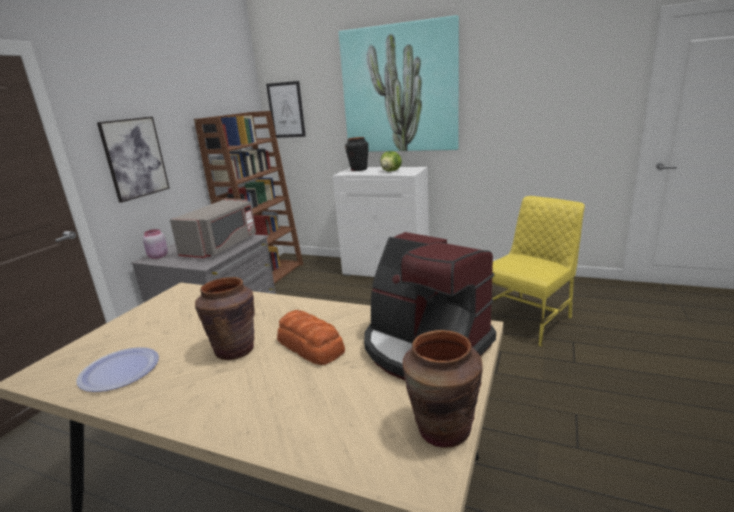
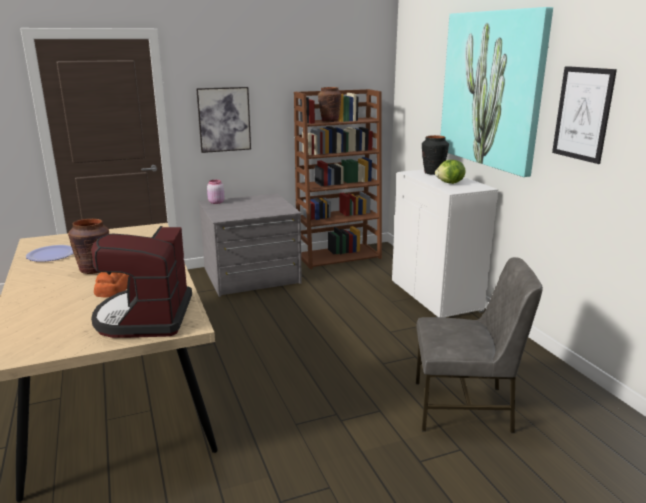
camera: 45 degrees right, 0 degrees up
(221, 246) = (258, 209): grey microwave -> none
(286, 110) = (408, 92): picture -> picture (582, 114)
(443, 430) = (51, 349): brown vase -> brown vase (329, 121)
(529, 320) = (464, 407): yellow chair -> grey chair

